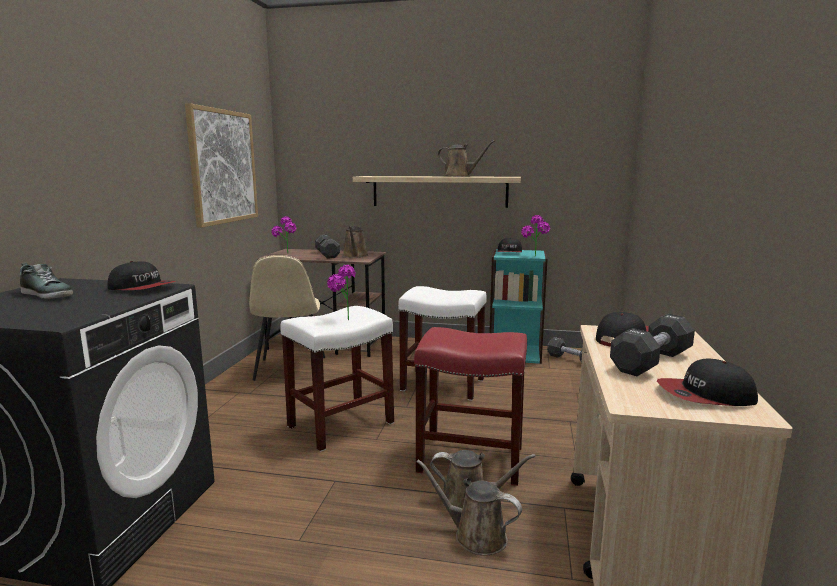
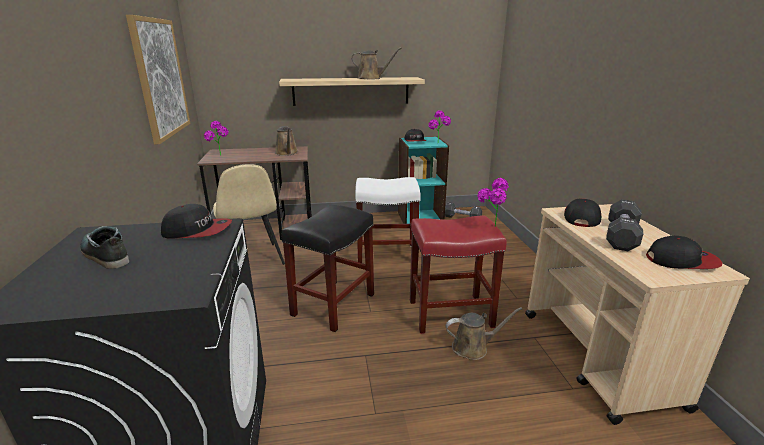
camera: 20 degrees left, 10 degrees up
(48, 294) = (104, 254): shoe -> shoe turned 150 degrees counterclockwise
(327, 254) = (260, 154): black dumbbell -> none
(341, 320) = (335, 222): potted plant -> potted plant (490, 228)
(341, 424) = (333, 304): white stool -> black stool
(475, 536) = (495, 374): brown watering can -> none
(705, 396) = (681, 261): cap -> cap turned 150 degrees counterclockwise

